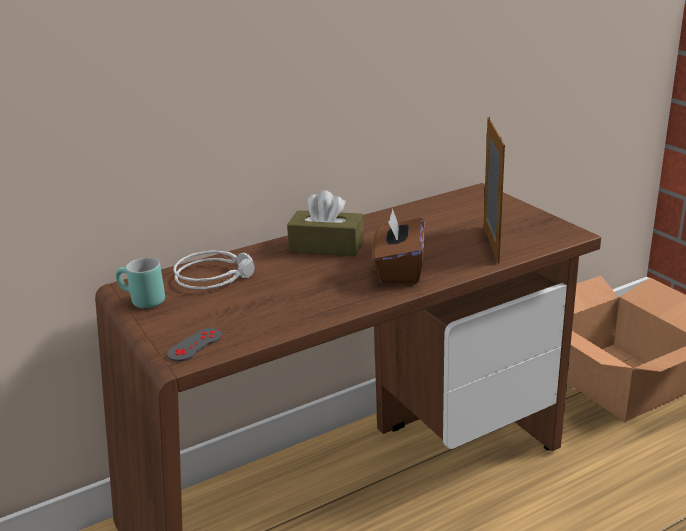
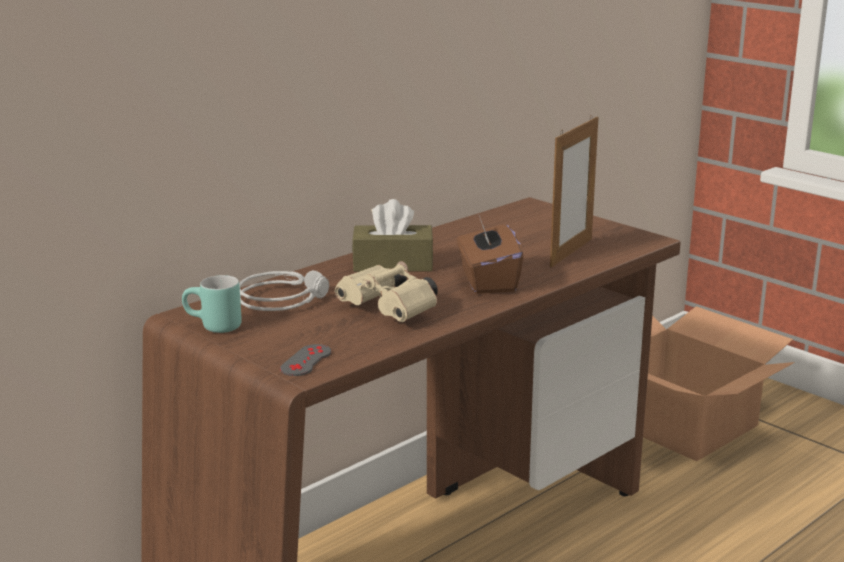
camera: 15 degrees left, 5 degrees down
(298, 297) = (391, 311): none -> beige binoculars
(490, 244) = (571, 252): picture frame -> picture frame turned 45 degrees clockwise

